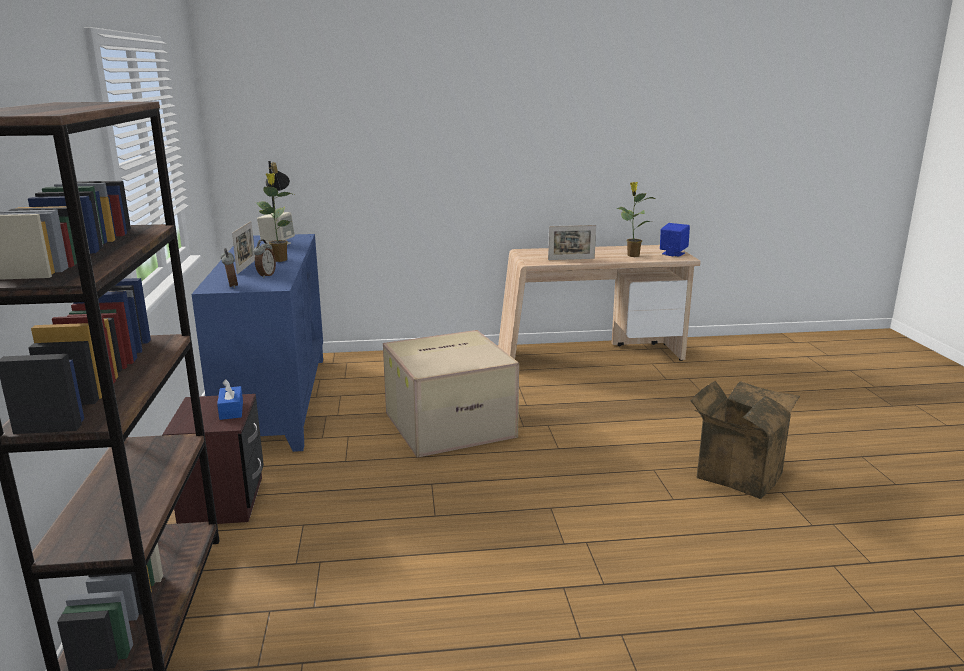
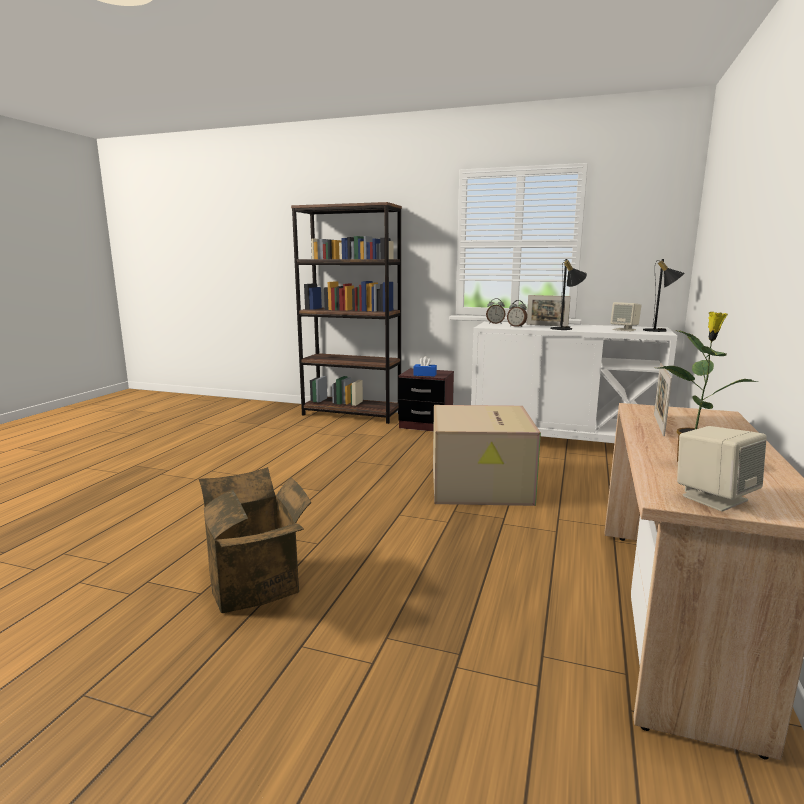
camera: 115 degrees right, 5 degrees down
(275, 401) = (562, 442): blue cabinet -> white cabinet
(279, 260) = (565, 328): potted plant -> black table lamp
(672, 253) = (714, 498): blue speaker -> beige speaker

